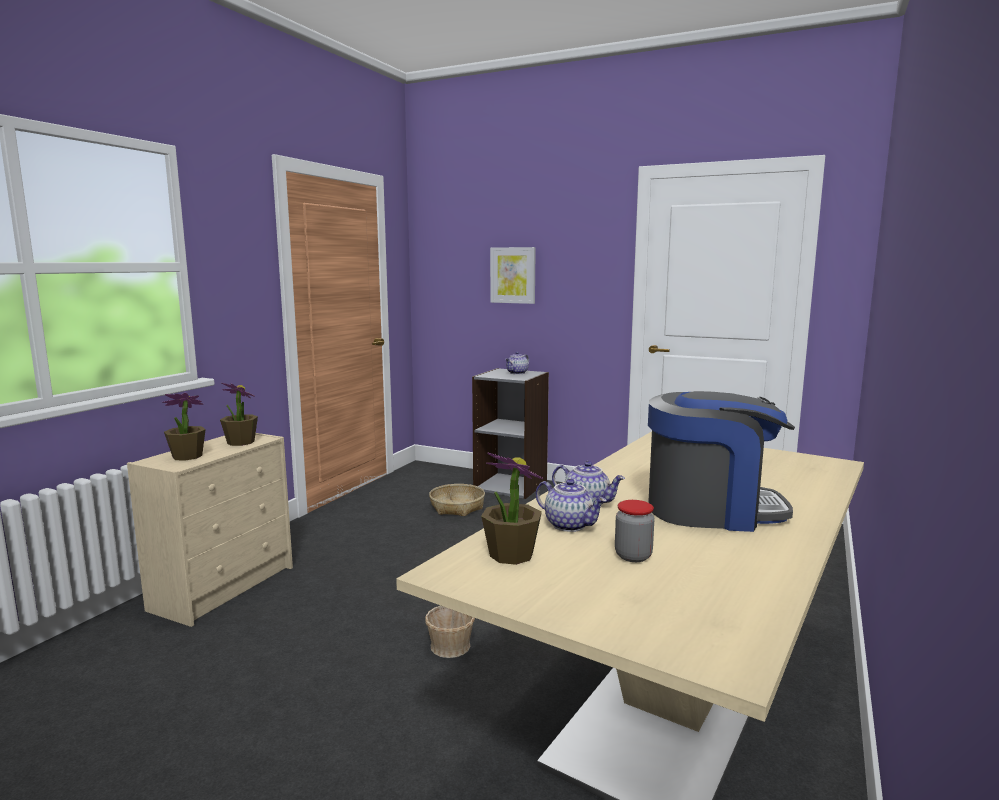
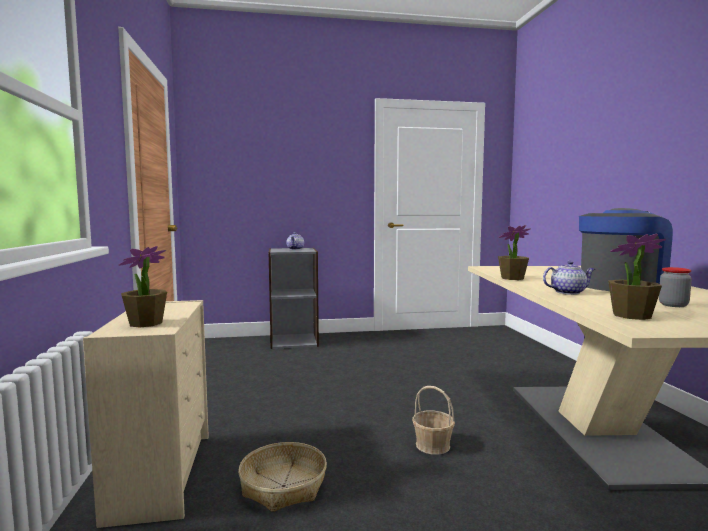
camera: 35 degrees left, 5 degrees down
(240, 442) = (170, 308): potted plant -> potted plant (512, 278)
(457, 507) = (277, 361): basket -> basket (283, 486)
(513, 275) = (280, 173): picture -> none
(570, 525) = (599, 300): teapot -> none

